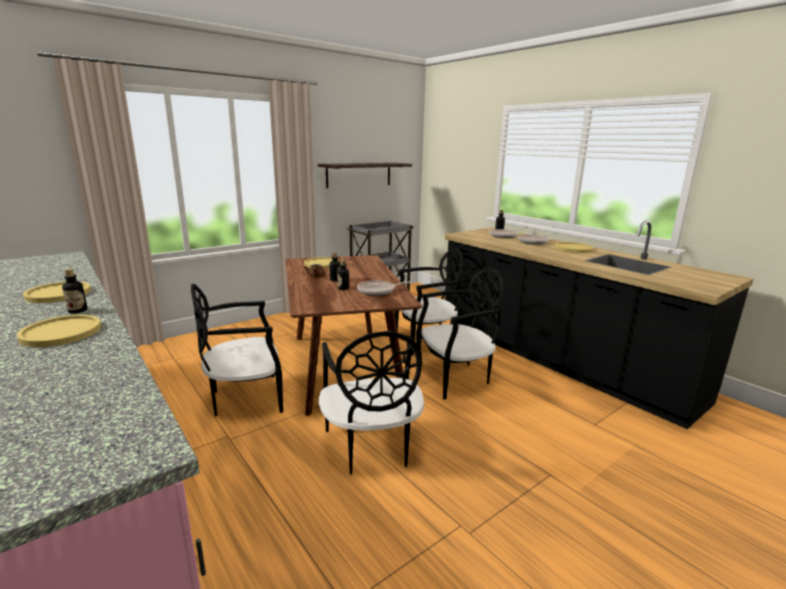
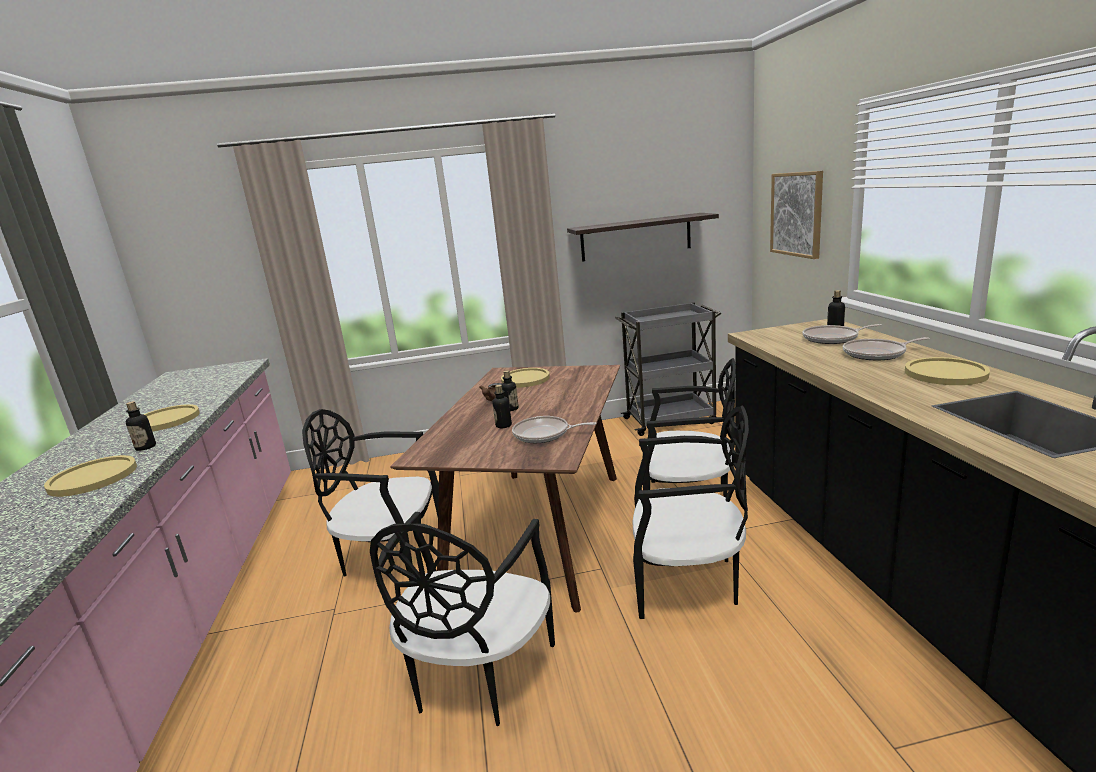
camera: 30 degrees right, 0 degrees up
(457, 168) = (797, 214): none -> picture

